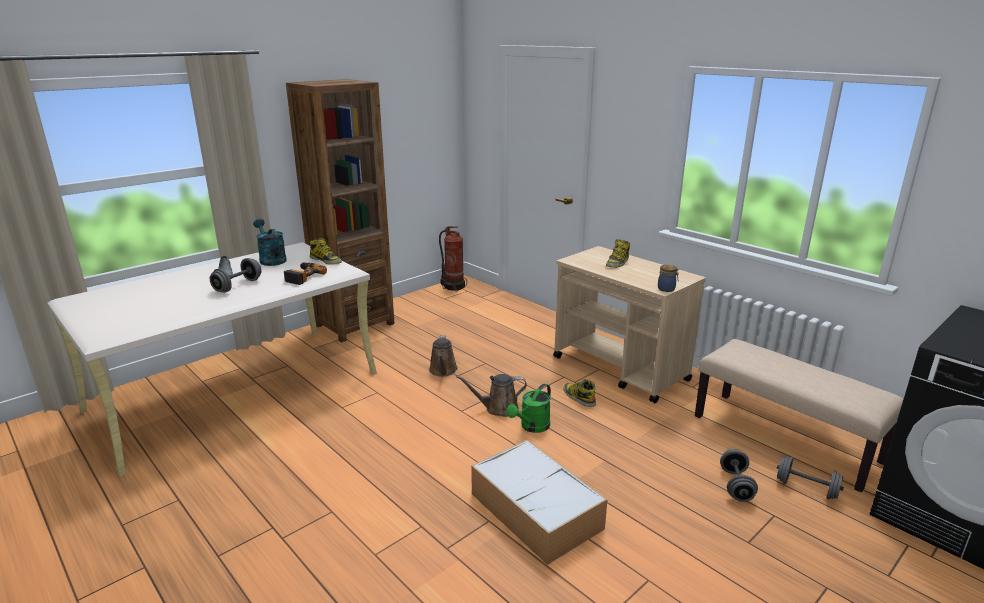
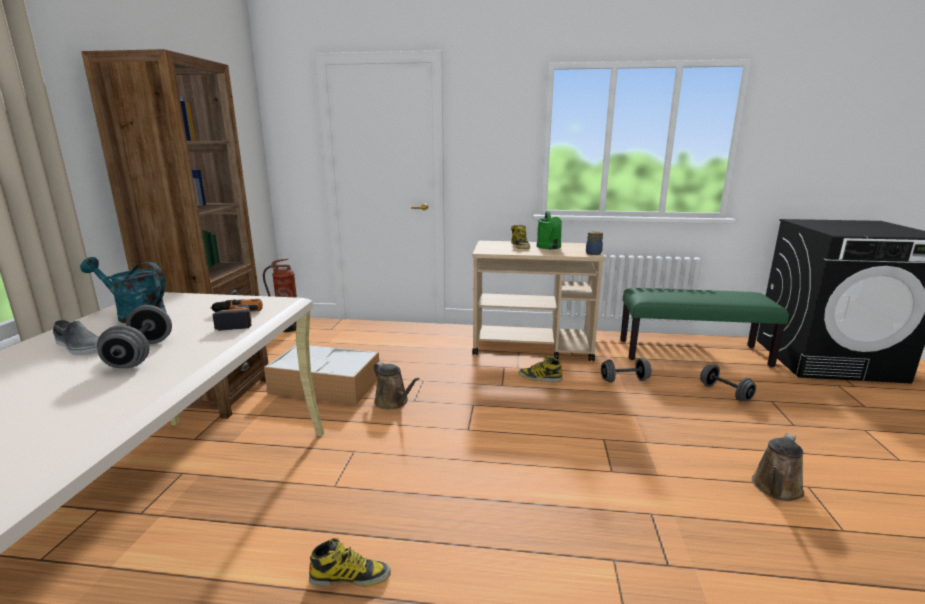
camera: 40 degrees left, 5 degrees down
(326, 260) = (229, 299): boot -> boot (350, 577)
(498, 408) = (496, 413): brown watering can -> brown watering can (776, 489)
(532, 427) = (546, 415): green watering can -> green watering can (549, 247)
(537, 512) = (667, 482): storage box -> storage box (327, 385)
(785, 438) = (692, 352): beige bench -> green bench
(806, 488) = (753, 377): grey dumbbell -> grey dumbbell (624, 380)

